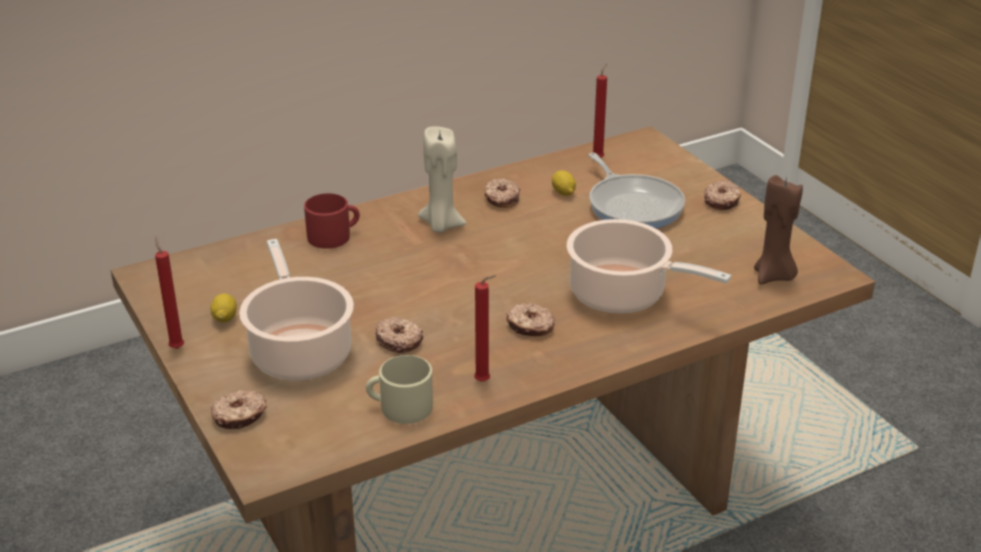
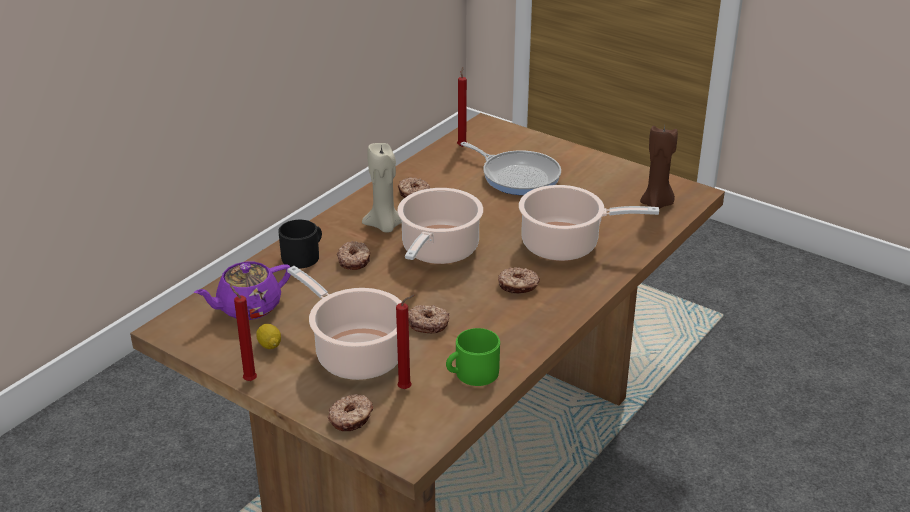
camera: 25 degrees left, 0 degrees up
(236, 274) = (248, 307): none -> purple teapot
(334, 236) = (304, 256): red mug -> black mug
(400, 407) = (472, 373): beige mug -> green mug
(476, 266) = (438, 251): none -> cooking pot
(484, 382) = (519, 336): red candle -> red candle (407, 388)
(563, 192) = (457, 178): lemon -> none
(722, 201) = (578, 158): donut -> donut (354, 260)

